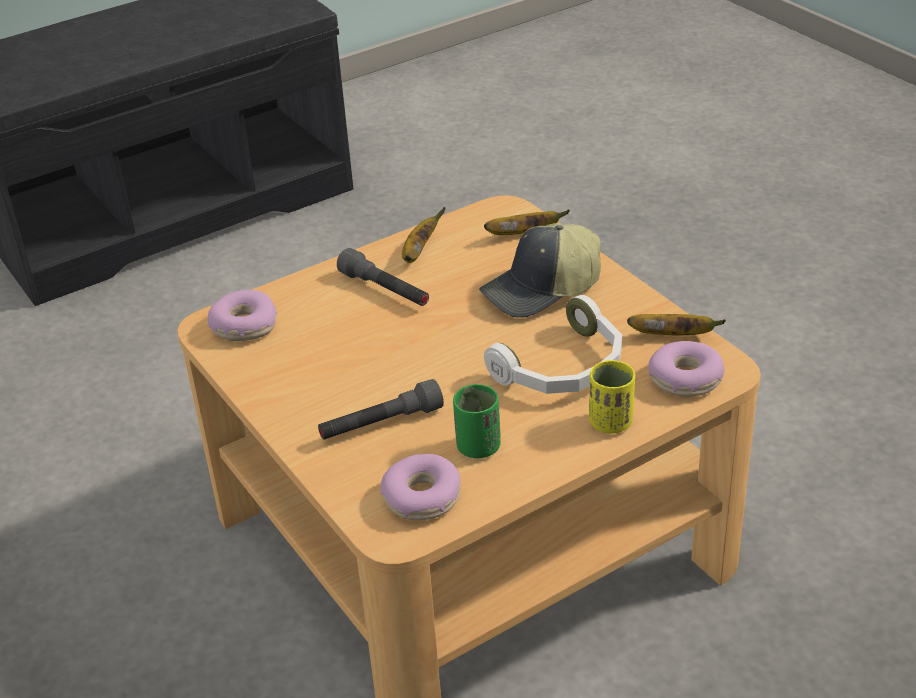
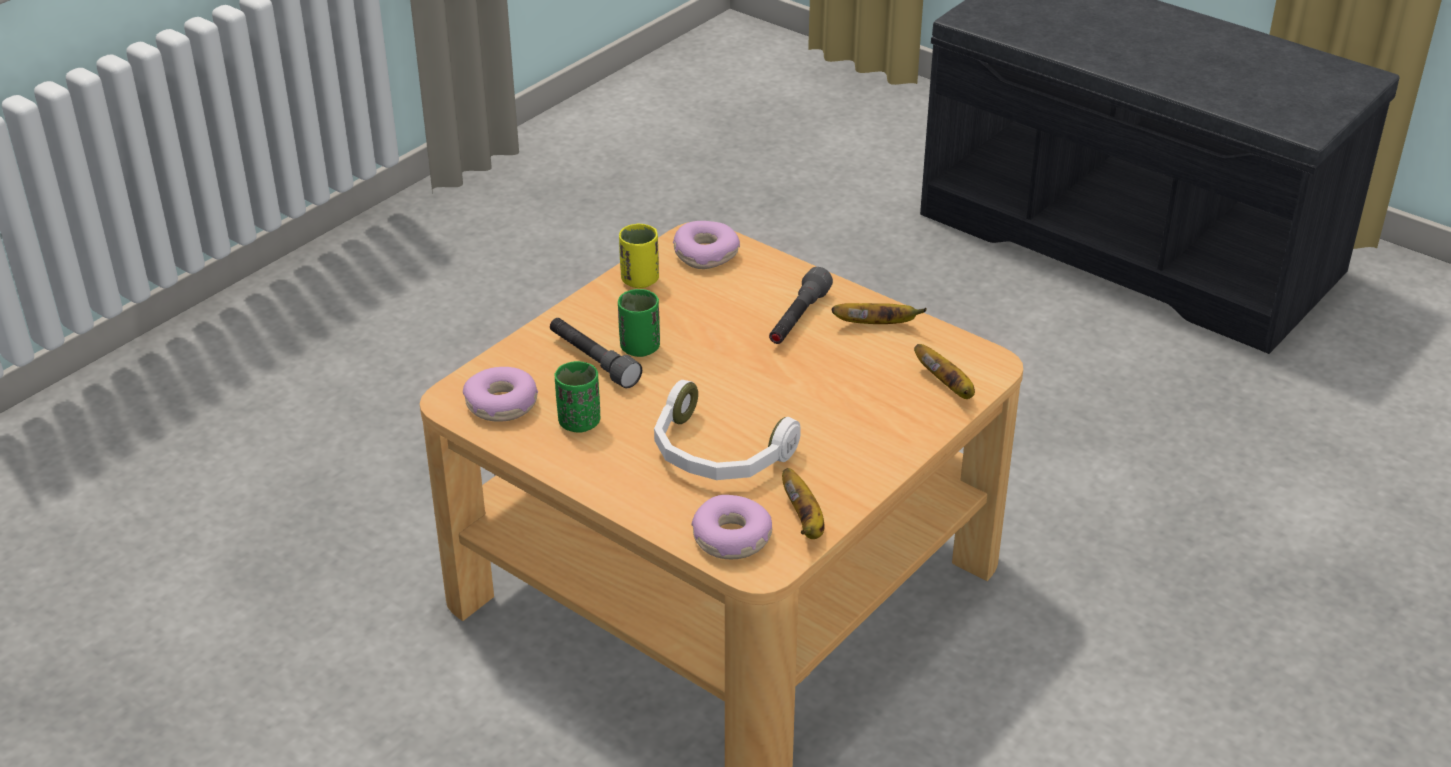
camera: 70 degrees right, 0 degrees up
(376, 390) = (639, 348): none -> green cup
(542, 290) = (845, 417): cap -> none
(610, 423) = (642, 497): yellow cup -> yellow cup (639, 280)

